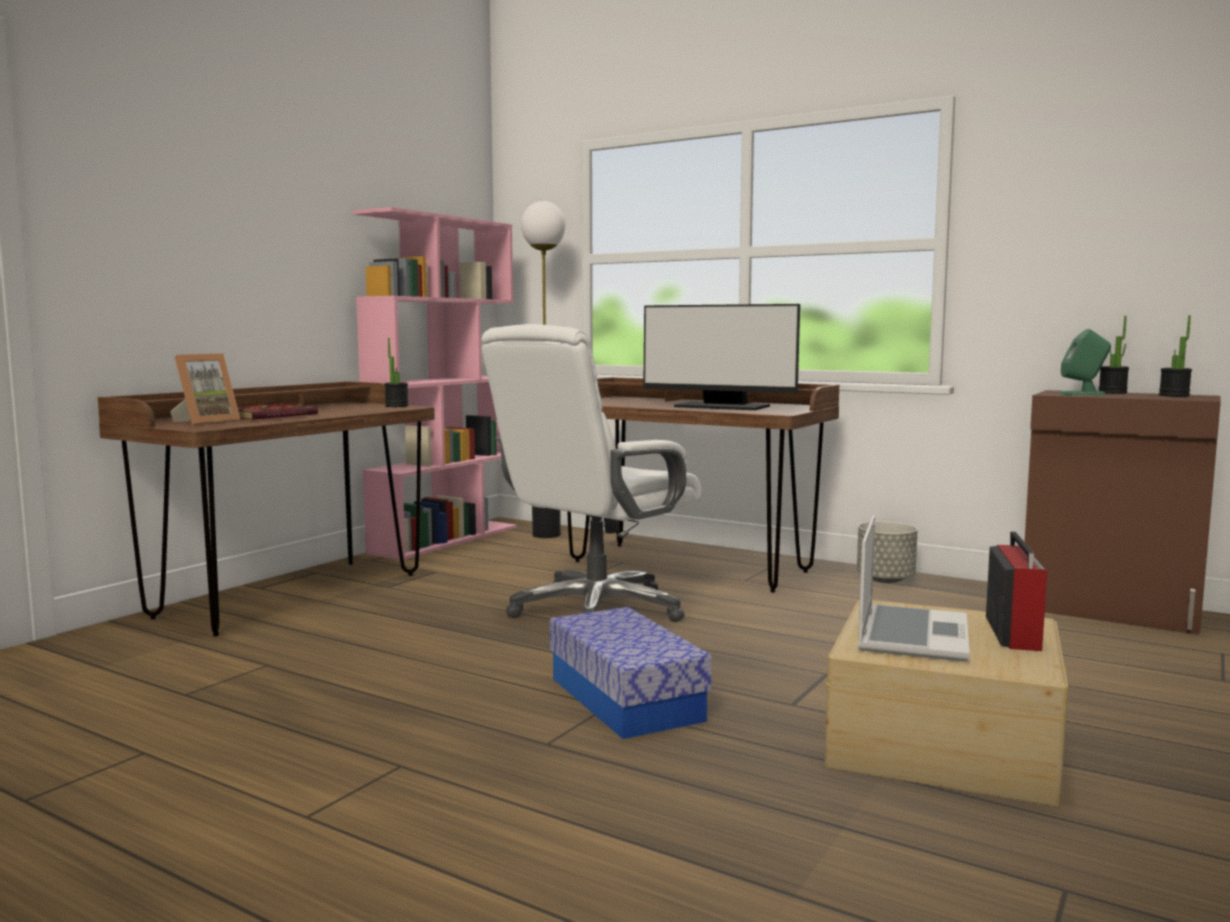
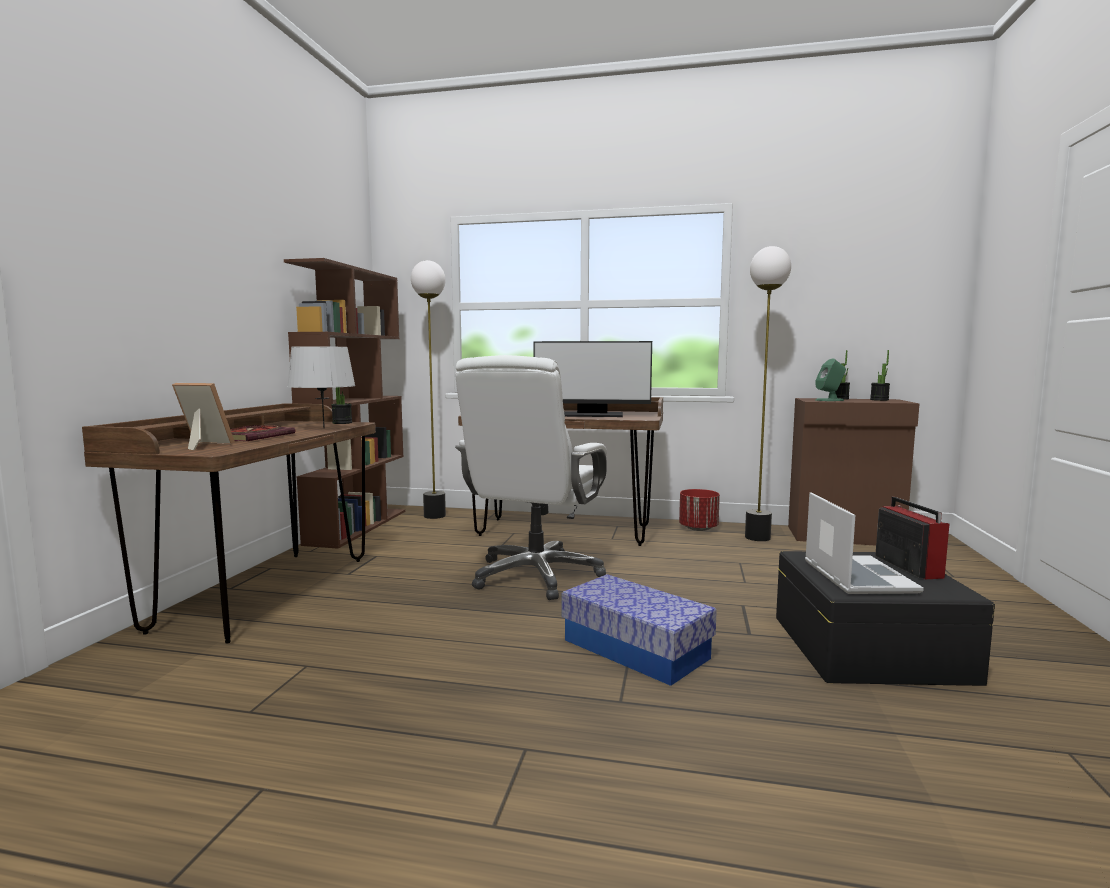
camera: 20 degrees left, 0 degrees up
(205, 422) = (201, 445): picture frame -> picture frame turned 90 degrees counterclockwise
(362, 410) = (324, 428): none -> grey table lamp
(445, 539) = (357, 526): pink bookcase -> brown bookcase
(886, 580) = (698, 528): grey planter -> red planter
(944, 740) = (869, 646): beige storage box -> black storage box
(963, 599) = (758, 537): none -> floor lamp

